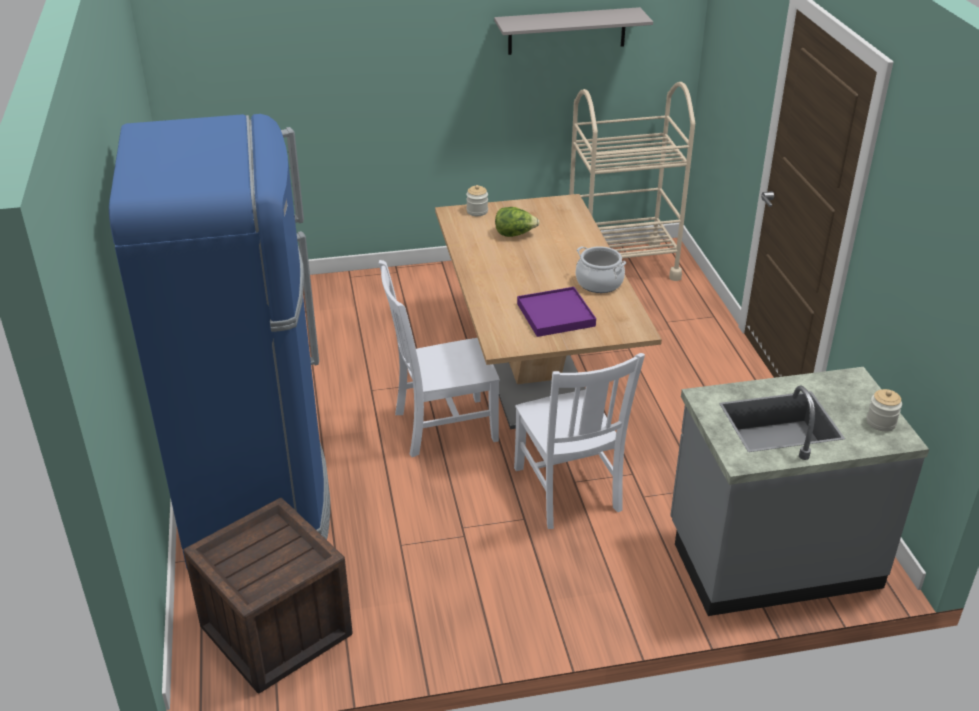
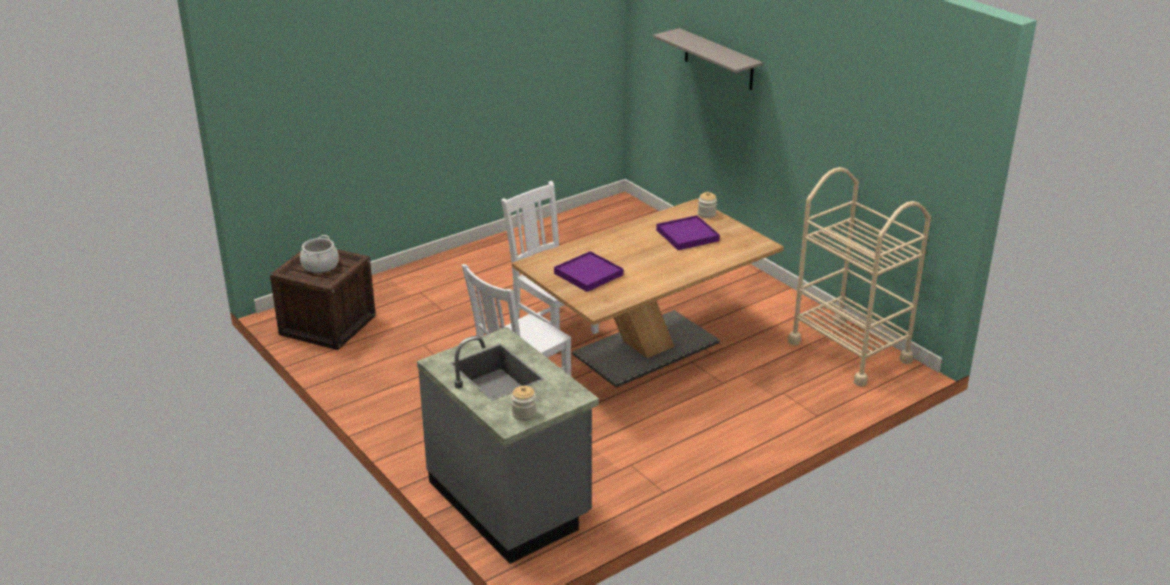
camera: 65 degrees right, 5 degrees down
(257, 500) = (431, 285): blue fridge -> none
(515, 234) = (687, 235): lettuce -> purple tray
(567, 31) = (864, 116): grey shelf -> grey shelf (718, 59)
(599, 283) = (649, 281): cooking pot -> cooking pot (320, 266)

